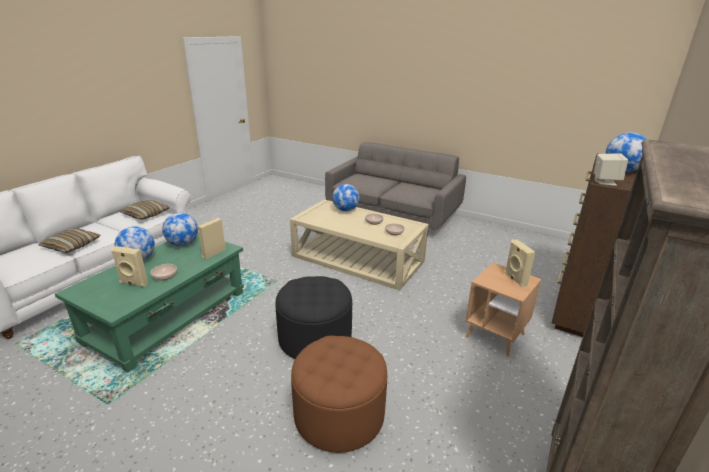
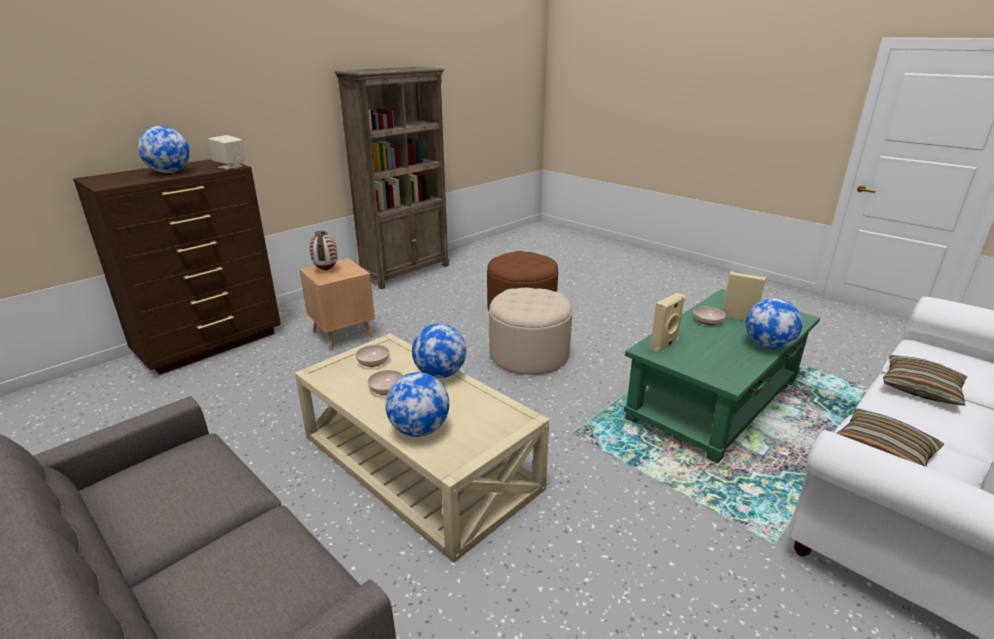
camera: 165 degrees left, 0 degrees up
(183, 244) = (725, 365): globe -> globe (440, 374)
(315, 338) = (529, 355): black ottoman -> beige ottoman
(514, 279) = (326, 270): beige speaker -> vase

